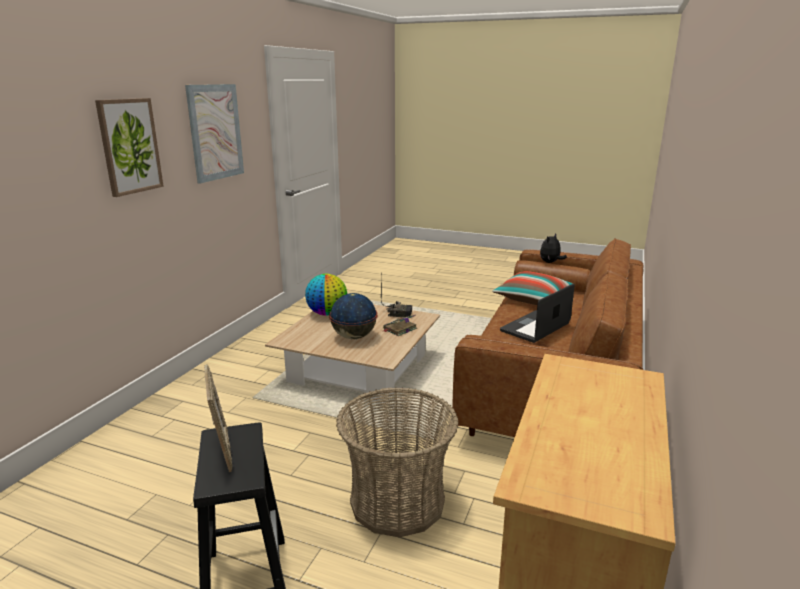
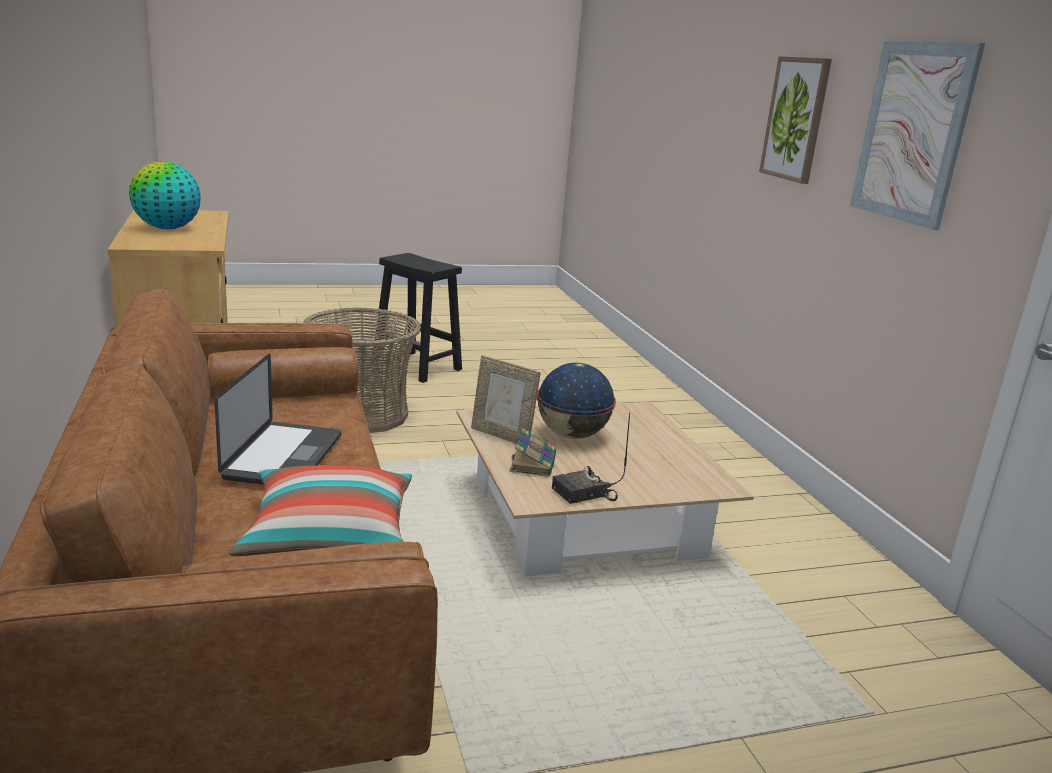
camera: 140 degrees right, 0 degrees up
(222, 451) = (428, 262): picture frame -> picture frame (502, 436)
(327, 313) = (683, 461): globe -> globe (167, 228)
(550, 262) = (316, 561): plush toy -> none

